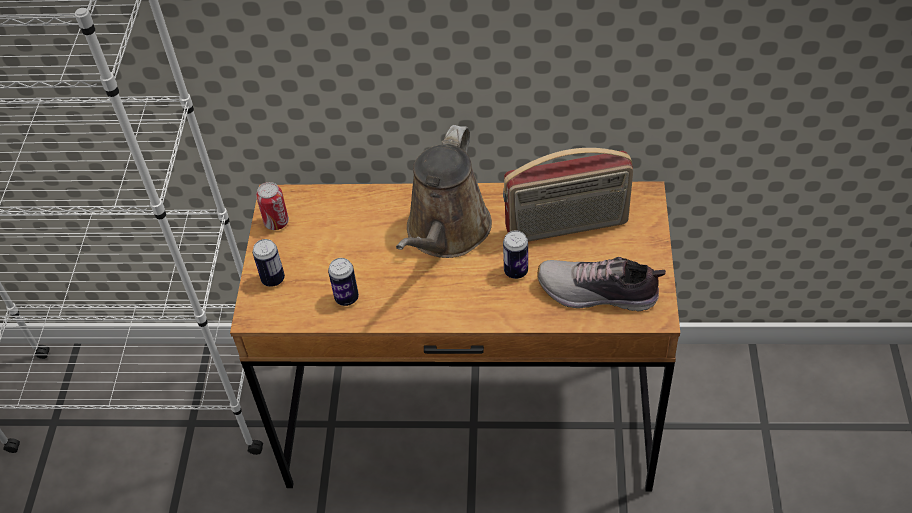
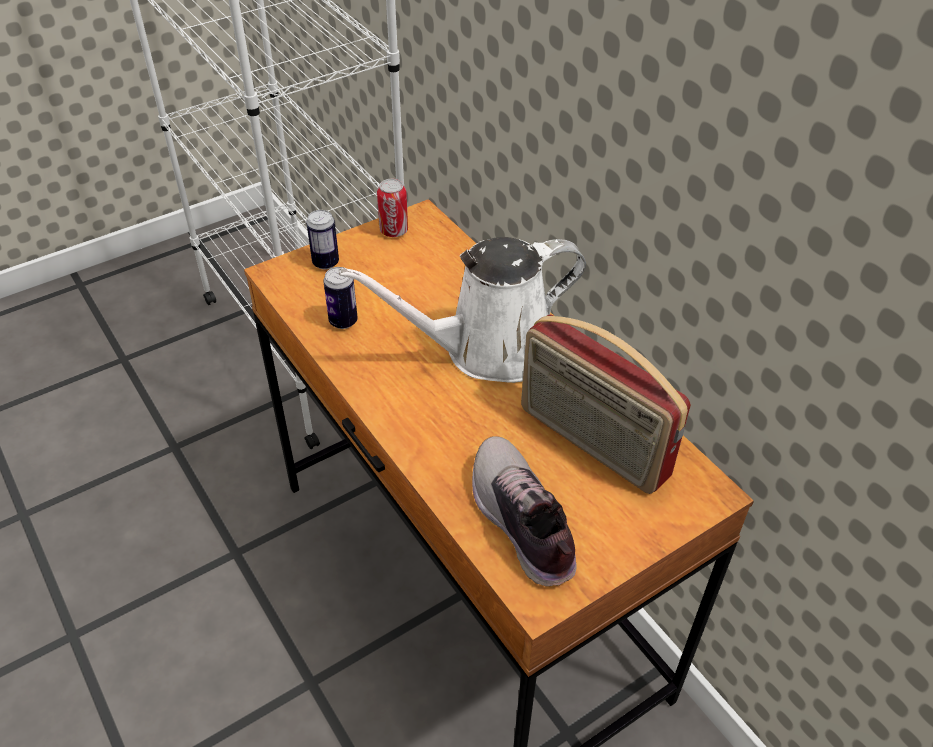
camera: 50 degrees right, 5 degrees down
(446, 233) = (488, 349): brown watering can -> white watering can
(516, 271) = (488, 431): can -> none

